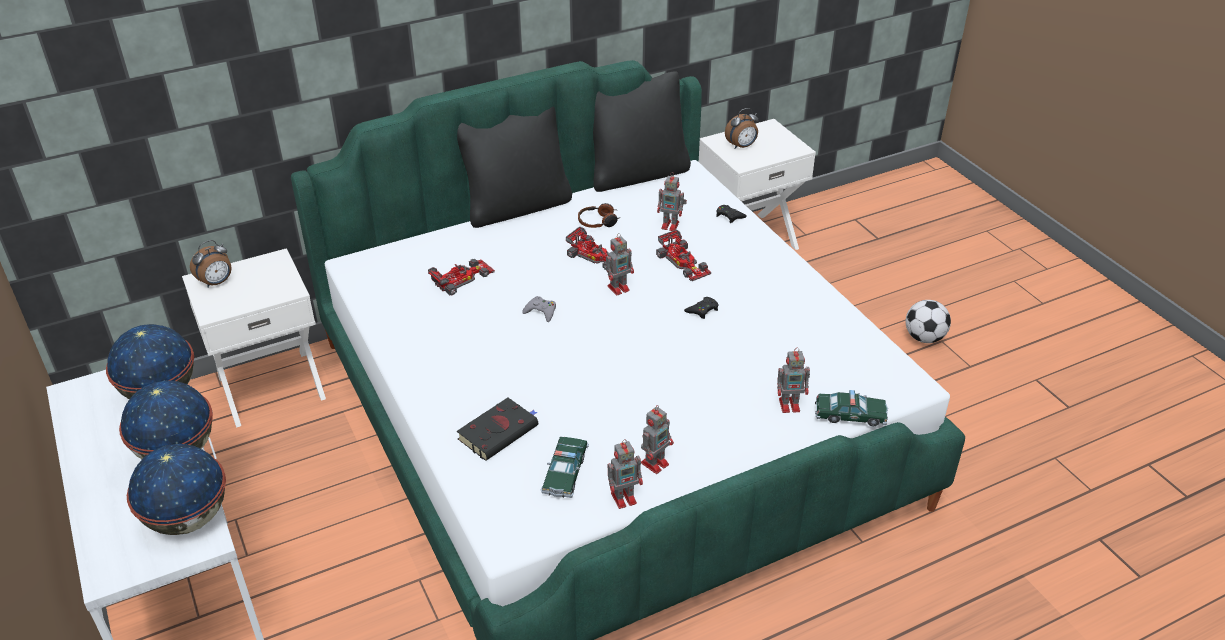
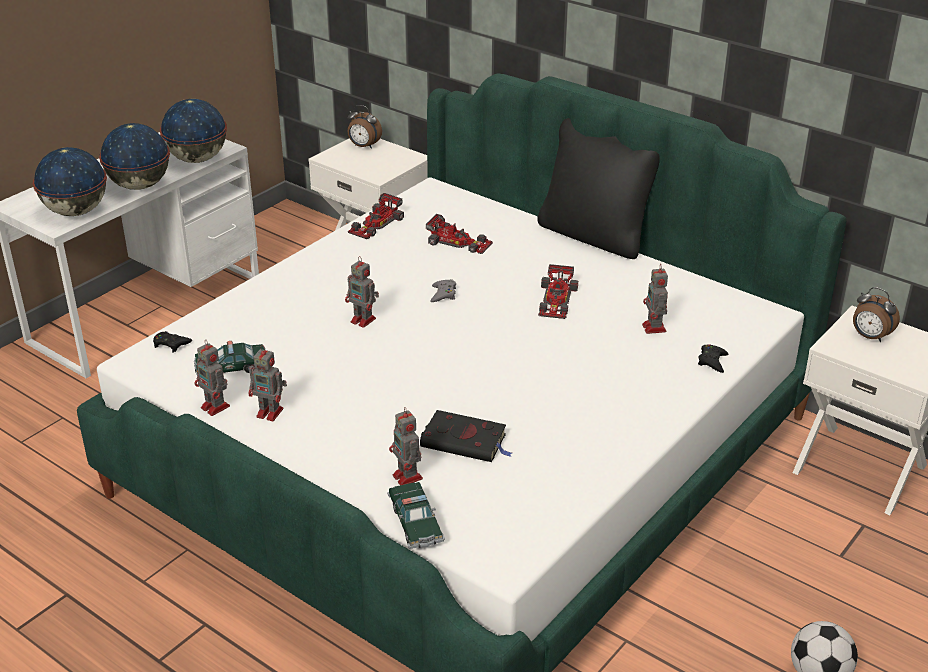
camera: 65 degrees right, 5 degrees down
(499, 431) = (265, 320): black book -> black book (466, 441)
(598, 222) = (616, 285): headphones -> none
(619, 288) = (517, 326): toy robot -> toy robot (364, 320)
(636, 174) = (728, 284): black pillow -> none
(683, 262) = (595, 352): toy car -> toy car (376, 224)
(702, 310) = (523, 384): black game controller -> black game controller (171, 344)

